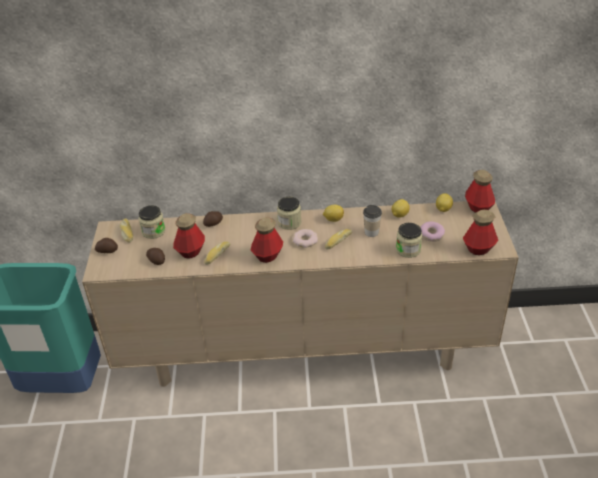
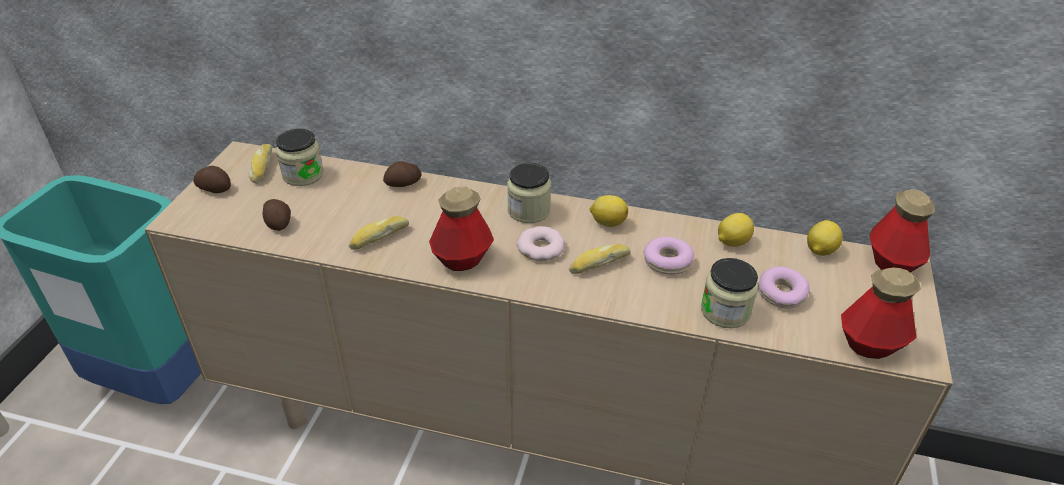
camera: 15 degrees right, 0 degrees up
(190, 251) = (340, 221): bottle -> none
(371, 232) = (667, 261): cup -> donut

